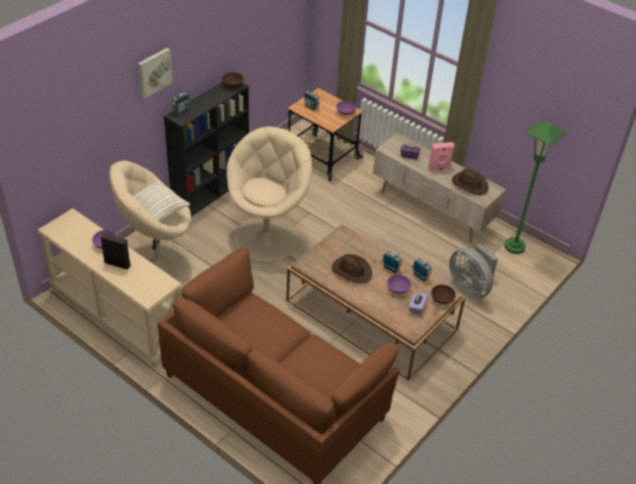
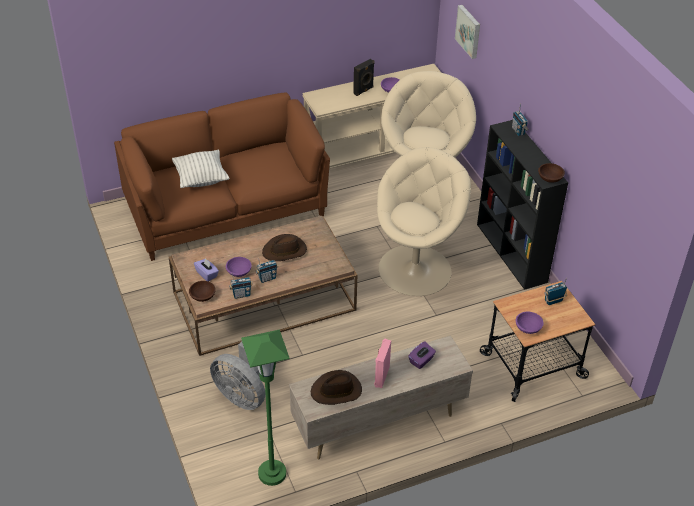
camera: 120 degrees right, 0 degrees up
(153, 72) = (520, 66): picture -> picture (469, 31)
(157, 212) = (422, 133): pillow -> pillow (201, 179)
(267, 238) = (416, 269): beige armchair -> beige armchair turned 105 degrees counterclockwise
(470, 287) = (243, 395): grey fan -> grey fan turned 135 degrees counterclockwise

